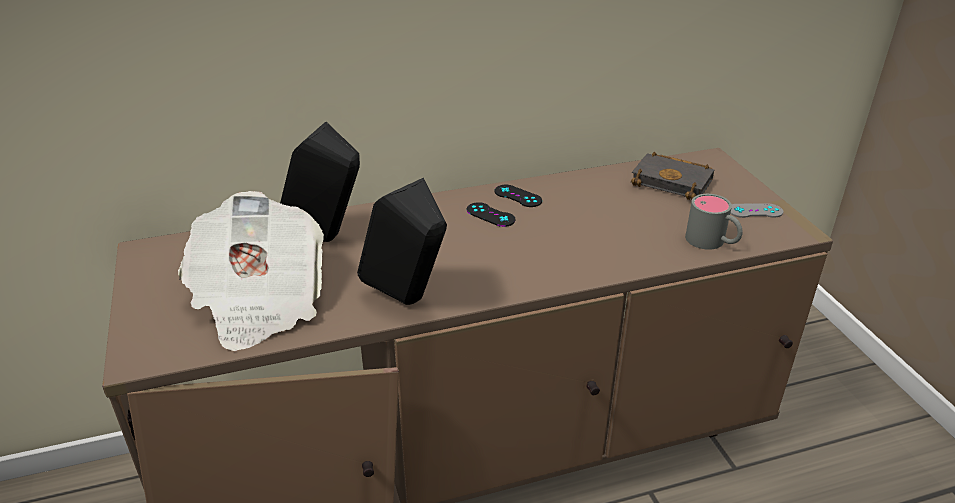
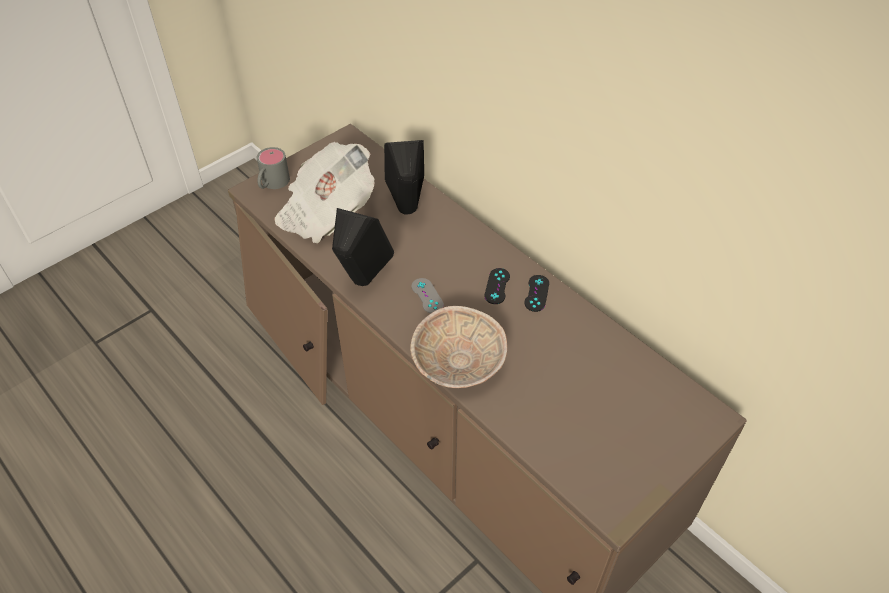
camera: 65 degrees right, 15 degrees up
(578, 266) = (458, 362): none -> beige bowl
(674, 181) = (641, 396): black book -> none
(712, 242) = (550, 446): grey mug -> grey mug (272, 184)
(755, 211) = (630, 472): grey game controller -> grey game controller (427, 296)

